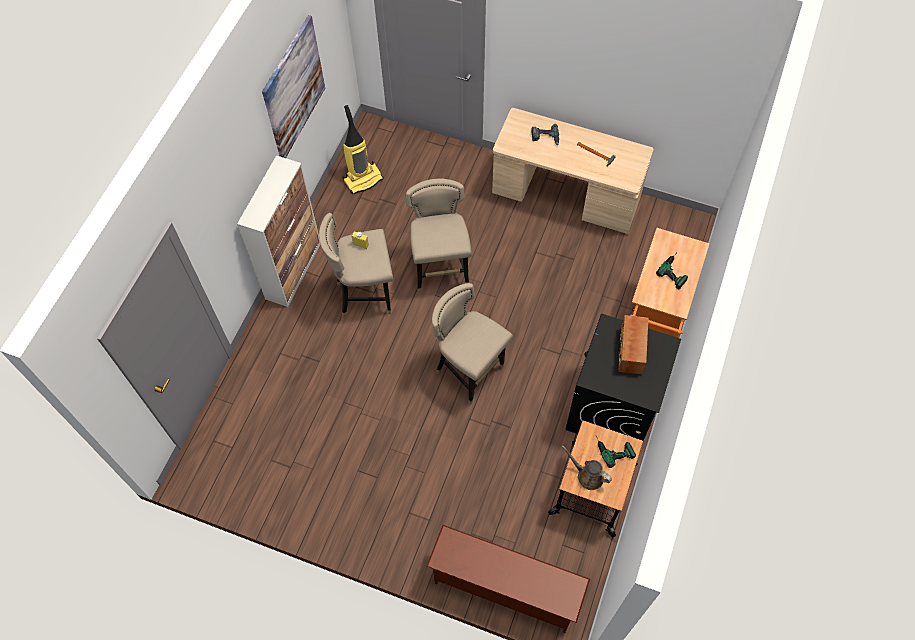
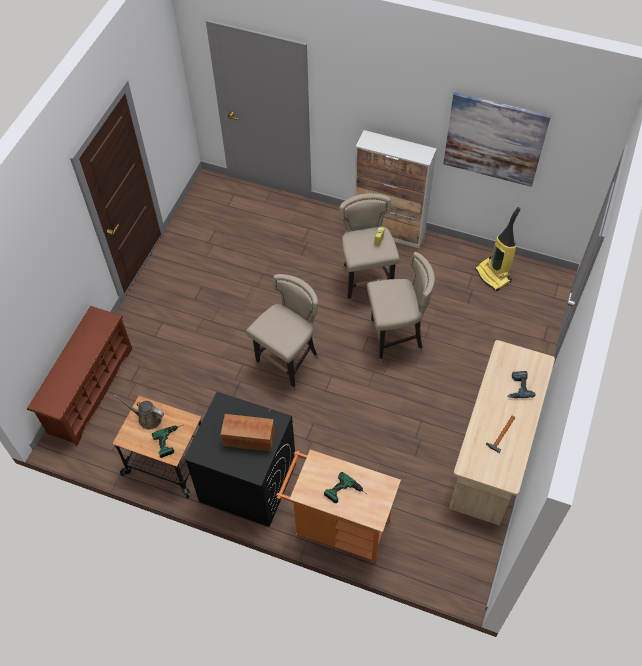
camera: 90 degrees right, 5 degrees down
(588, 476) = (147, 418): brown watering can -> brown watering can turned 105 degrees counterclockwise

